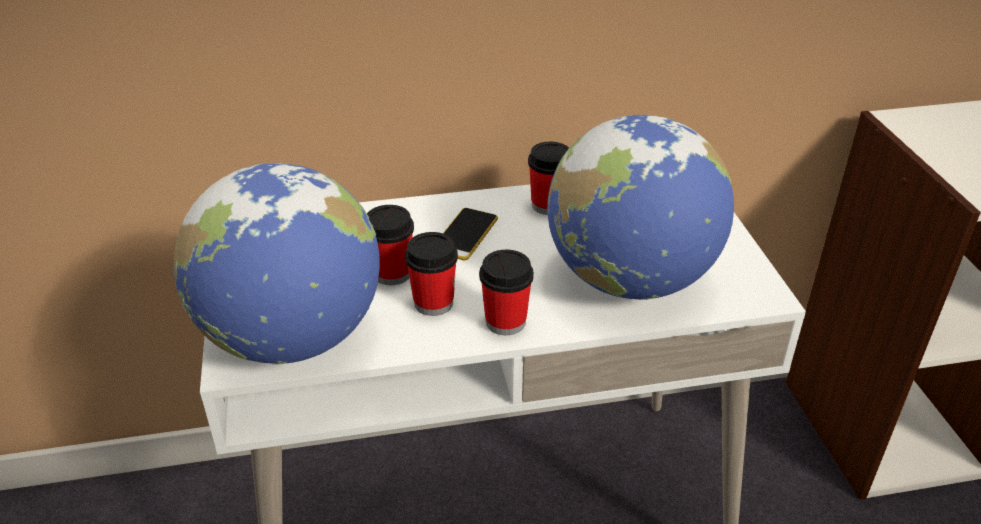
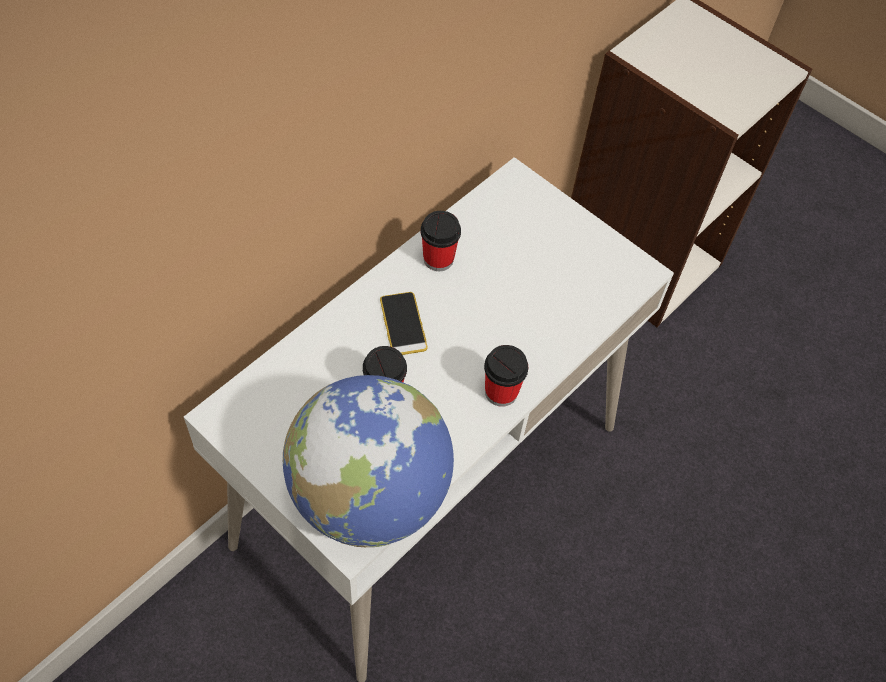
camera: 40 degrees left, 20 degrees up
(433, 303) = (438, 404): cup -> none
(630, 279) = (551, 305): globe -> none

